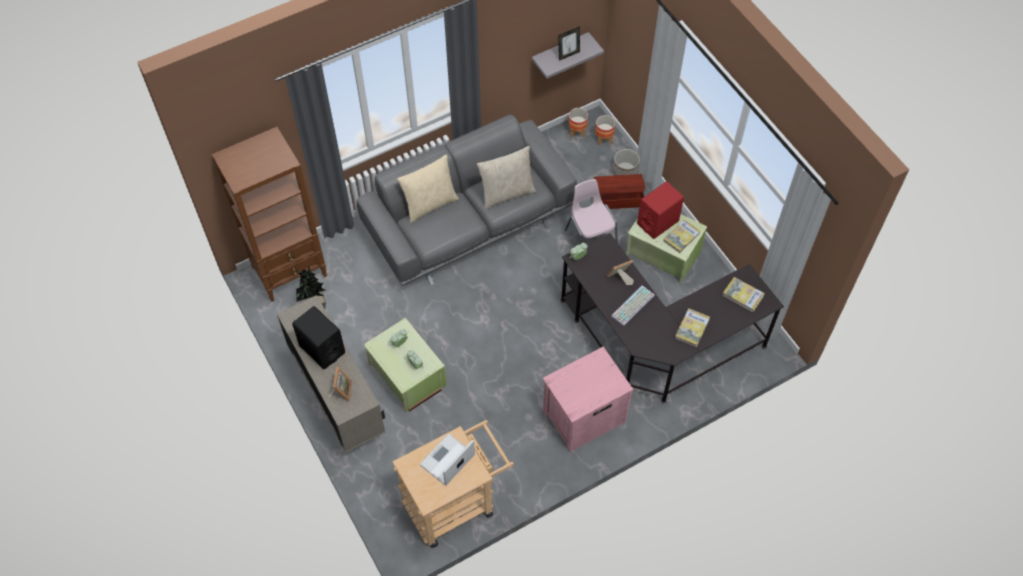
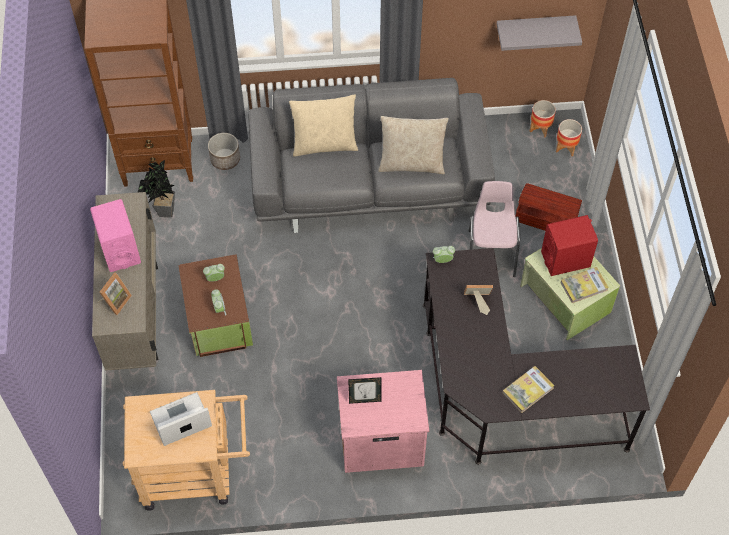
camera: 25 degrees right, 0 degrees up
(322, 349) = (120, 250): black speaker -> pink speaker
(406, 376) = (217, 318): green storage box -> brown storage box
(568, 55) = (539, 32): picture frame -> picture frame (365, 400)
(625, 171) = (571, 192): planter -> planter (225, 159)
(633, 306) = (474, 339): keyboard -> none
(743, 295) = (607, 377): book -> none

